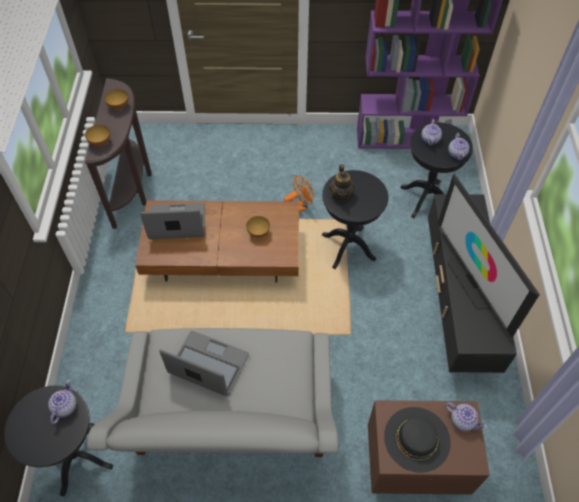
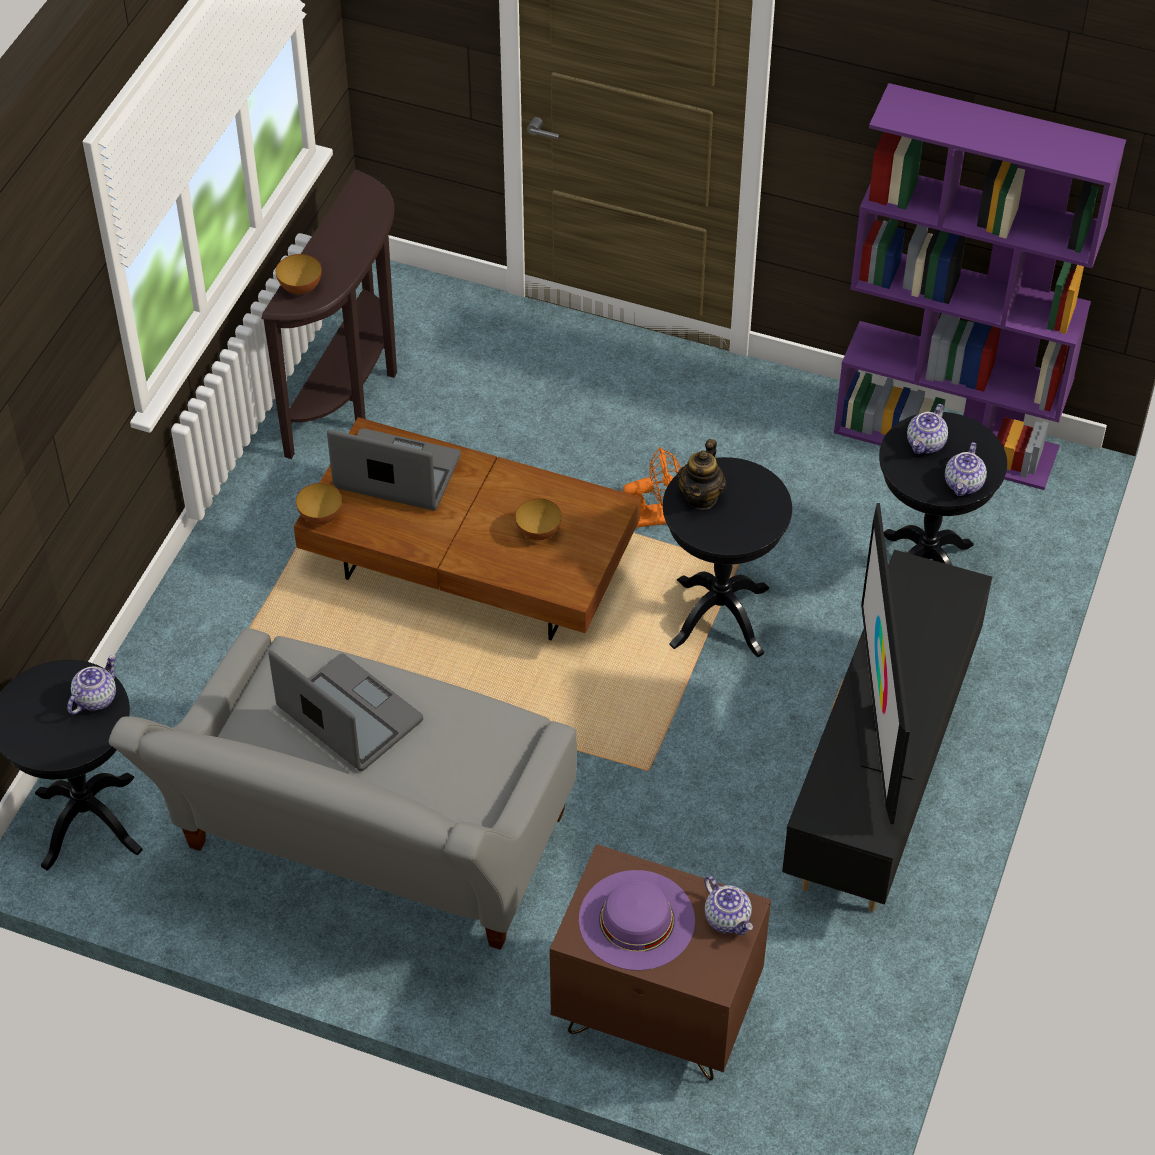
camera: 20 degrees right, 5 degrees down
(119, 107) = (357, 230): bowl -> bowl (321, 517)
(417, 438) = (636, 920): black hat -> purple hat

